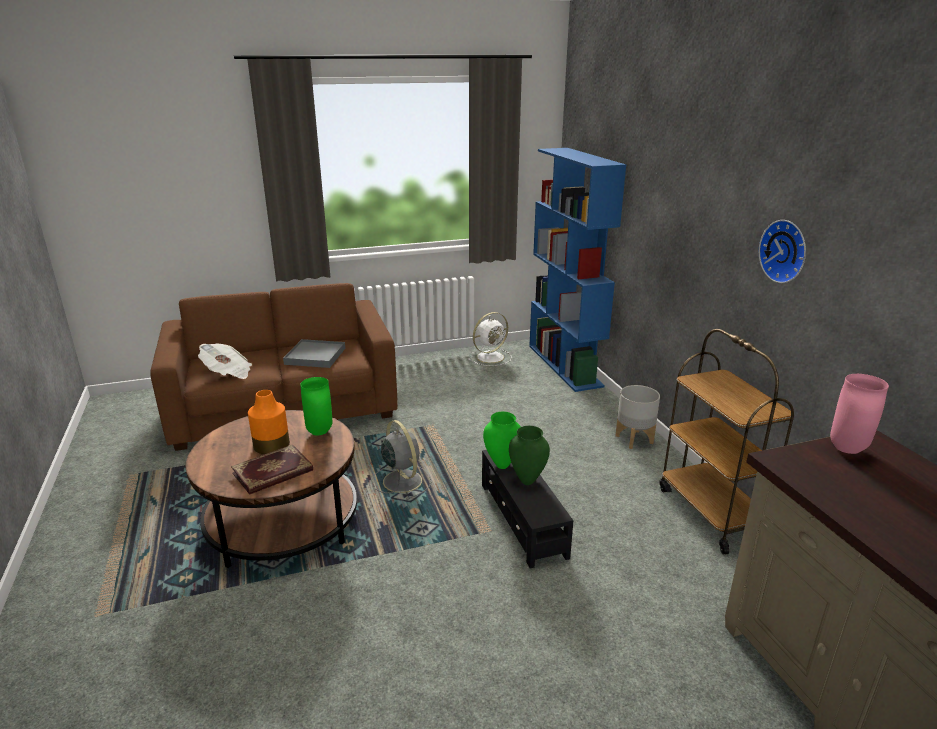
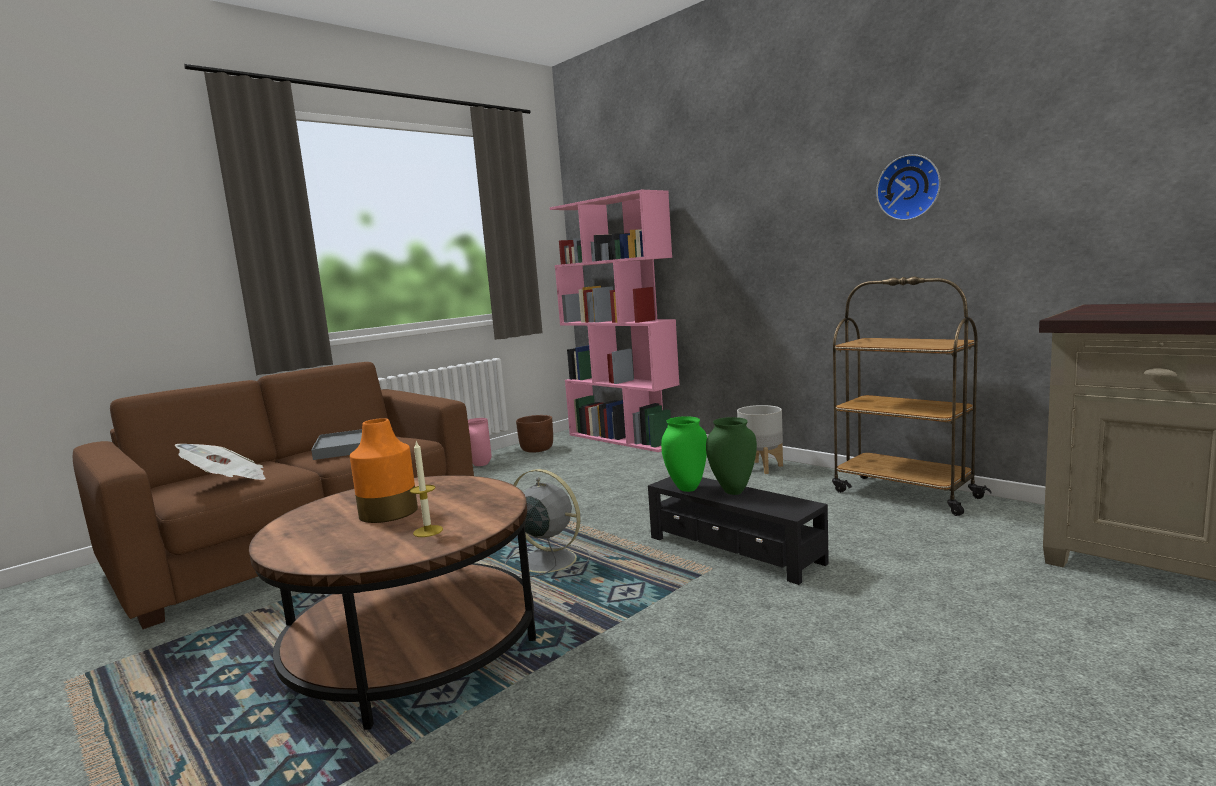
camera: 25 degrees left, 15 degrees down
(273, 472) = (428, 531): book -> candle
(319, 432) = (448, 488): green vase -> none
(491, 357) = (537, 449): white fan -> brown planter
(565, 365) = (624, 439): blue bookcase -> pink bookcase
(846, 449) = (1098, 309): pink vase -> pink vase (480, 464)

